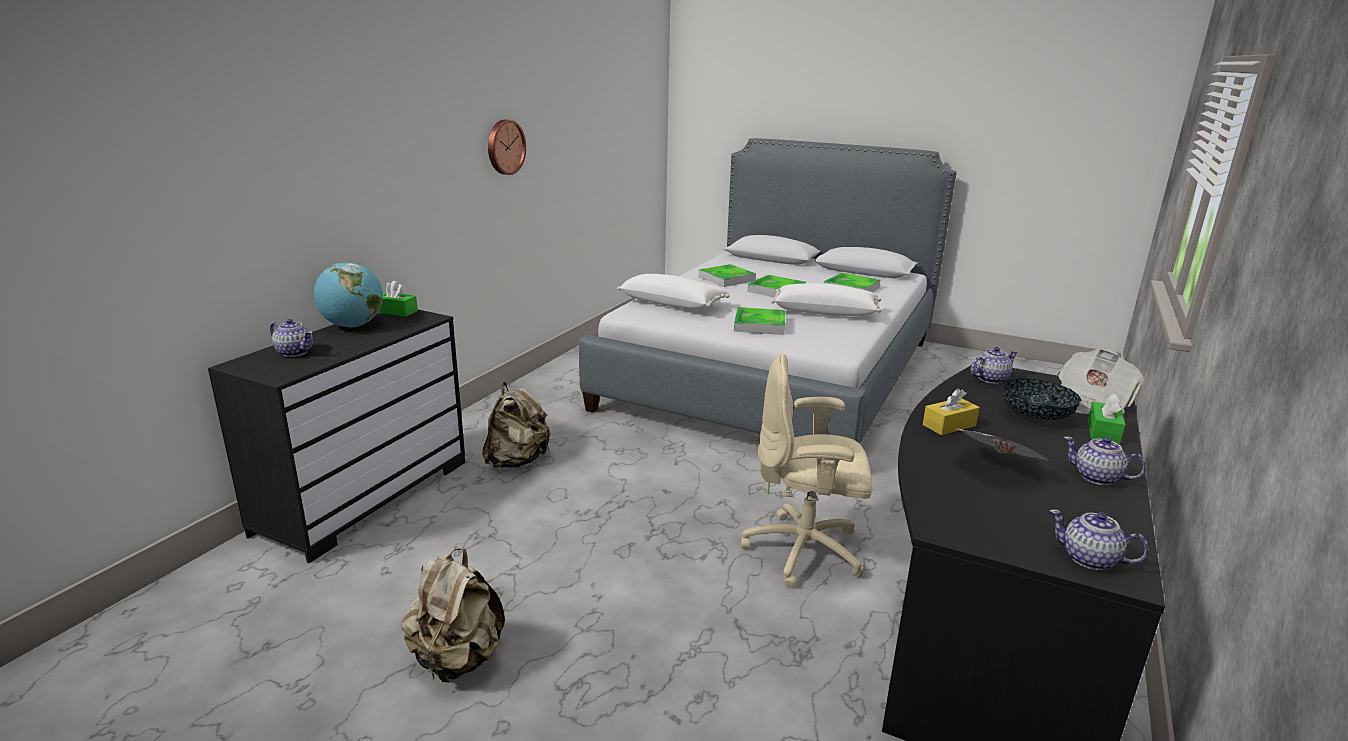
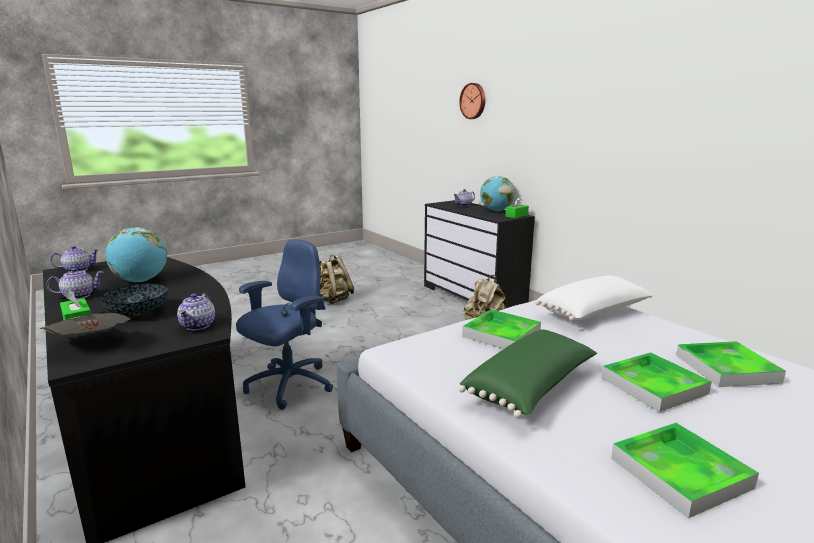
camera: 120 degrees right, 5 degrees down
(504, 147) = (672, 136): wall clock -> wall clock (473, 101)
(806, 551) = (288, 385): beige office chair -> blue office chair
(825, 312) = (532, 388): white pillow -> green pillow
(949, 425) = (190, 287): yellow tissue box -> none
(999, 467) = (141, 281): newspaper -> globe

